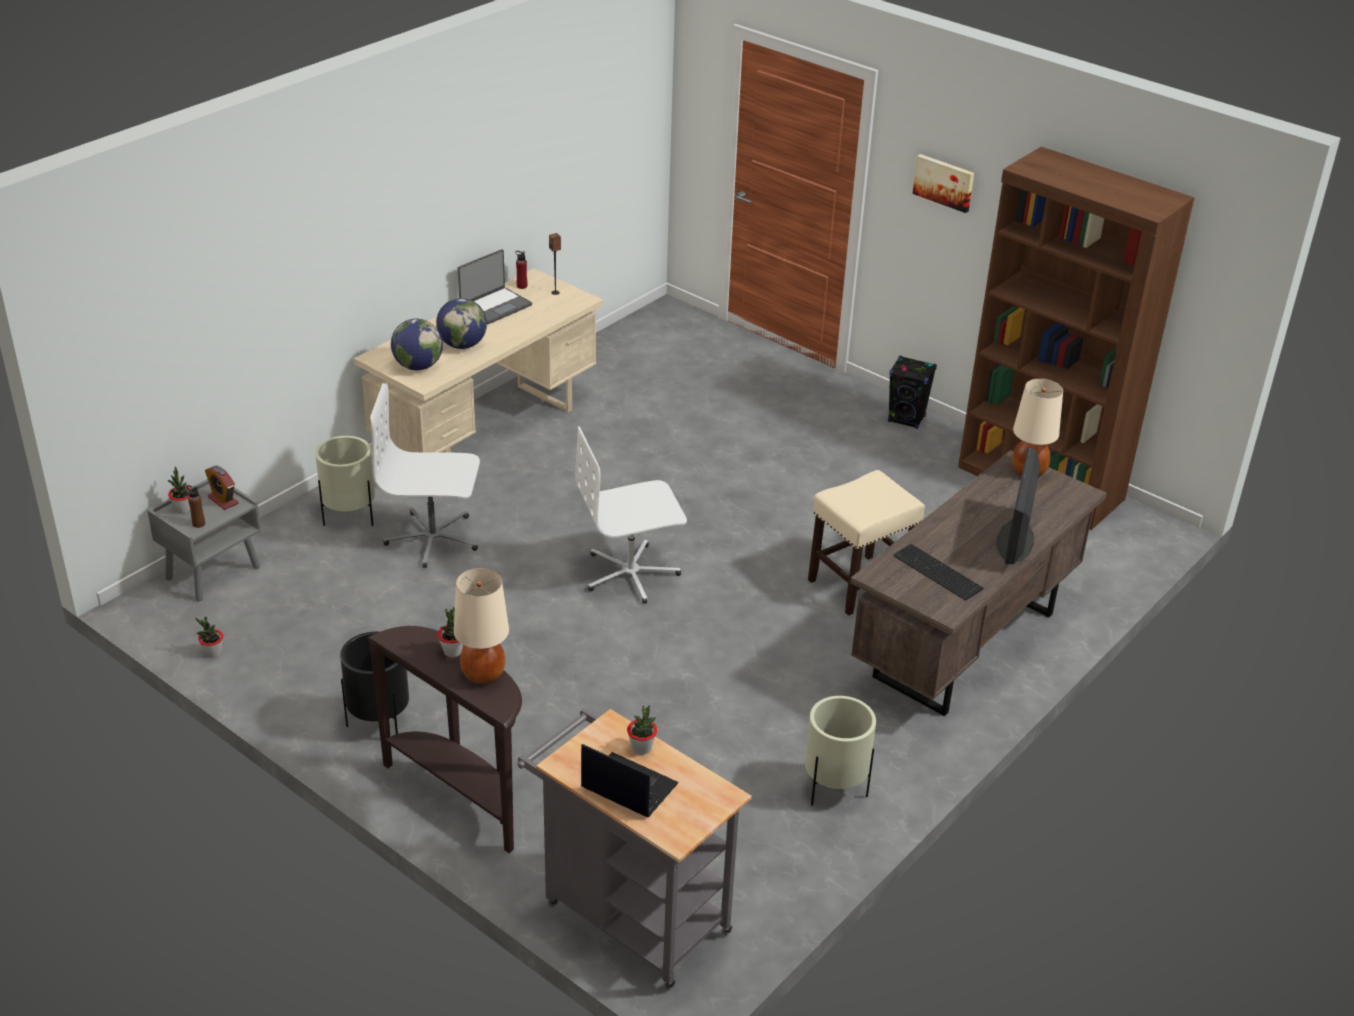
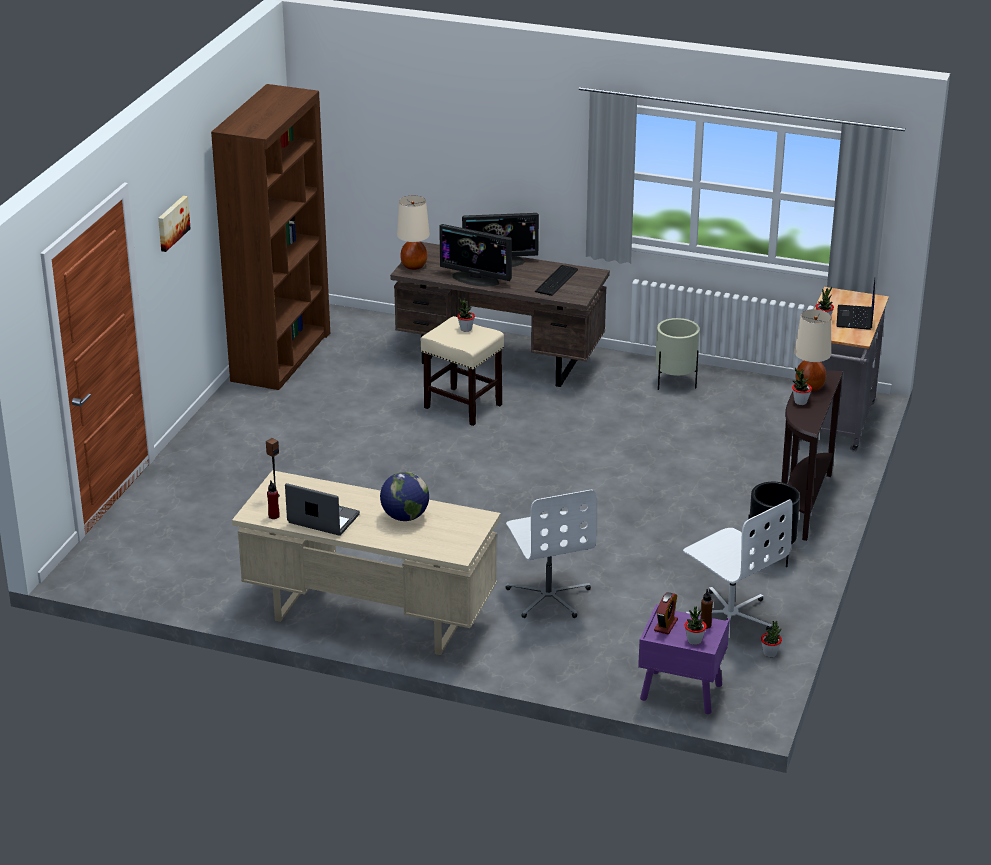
camera: 110 degrees left, 5 degrees down
(213, 572) = (680, 692): grey nightstand -> purple nightstand
(350, 517) = (551, 649): beige planter -> none
(418, 366) = (457, 528): globe -> none
(631, 574) = (522, 496): white office chair -> white office chair (730, 616)
(881, 503) = (466, 329): none -> potted plant
(907, 419) = (218, 420): black speaker -> none
(970, 508) = (475, 279): none -> monitor

